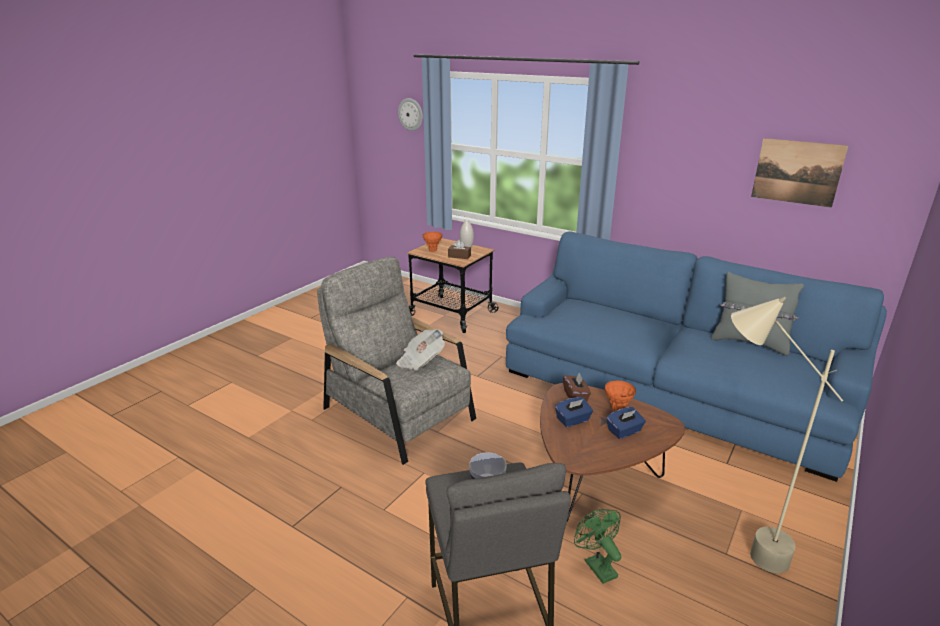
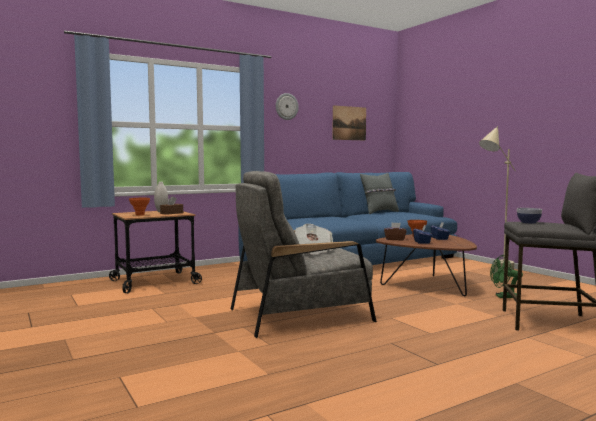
camera: 65 degrees left, 20 degrees down
(411, 114) = (46, 92): wall clock -> wall clock (286, 106)

